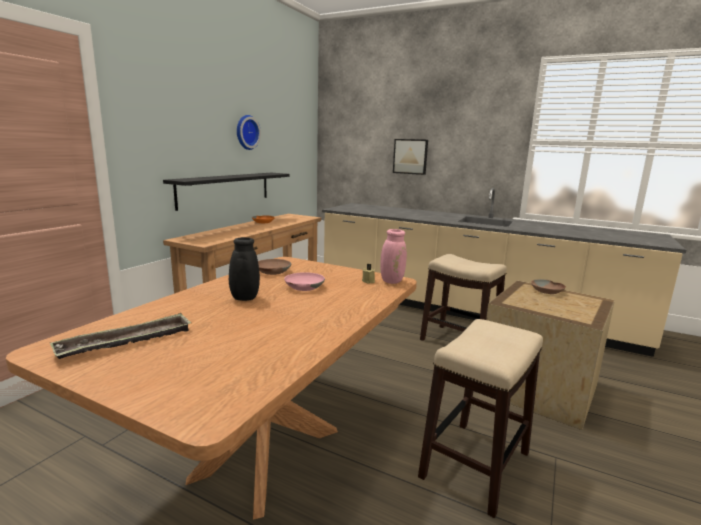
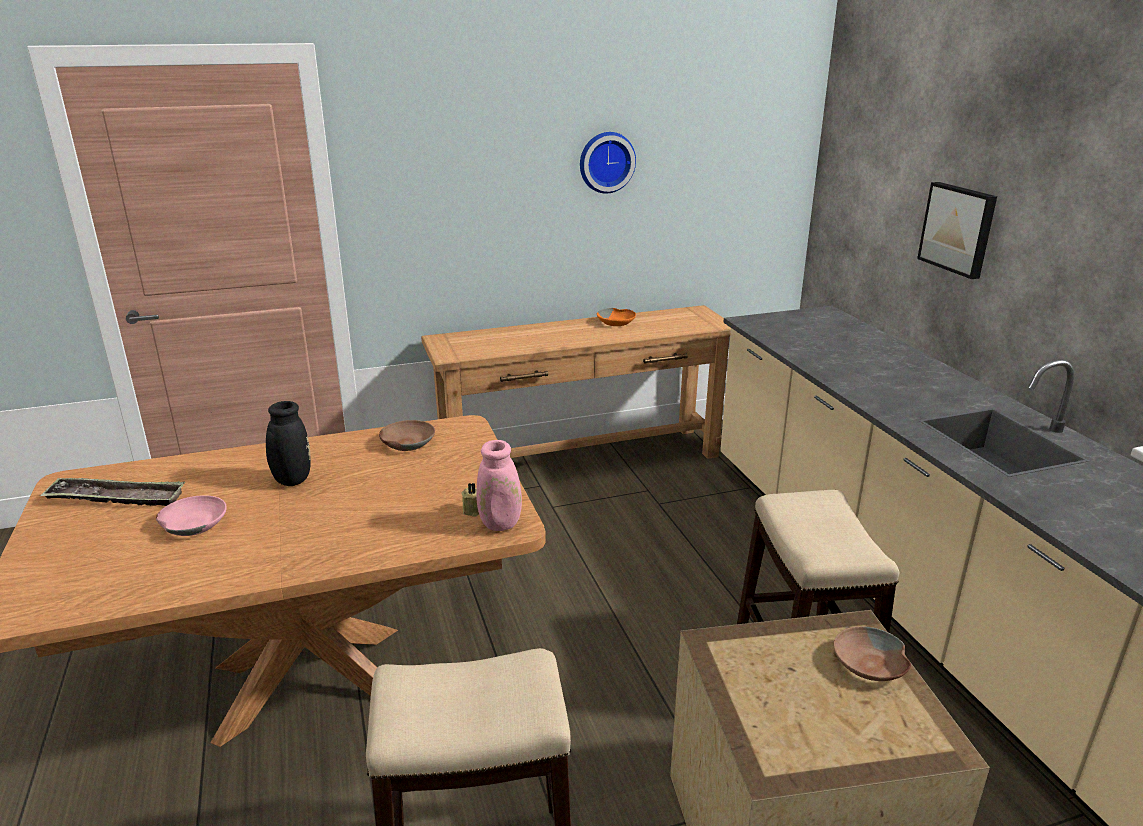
camera: 45 degrees right, 10 degrees up
(225, 189) = (551, 261): black shelf -> none
(303, 287) = (382, 487): pink bowl -> pink bowl (194, 524)

